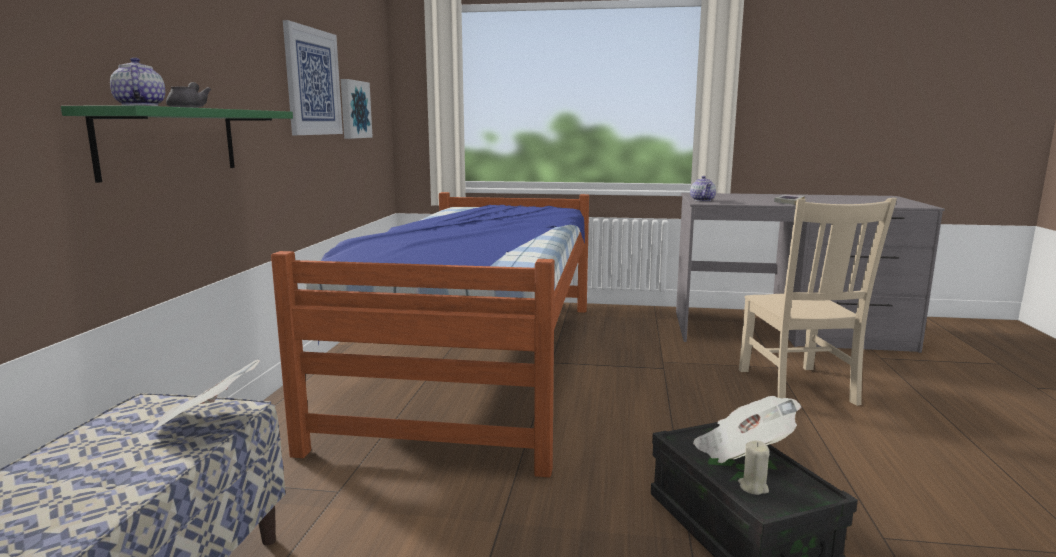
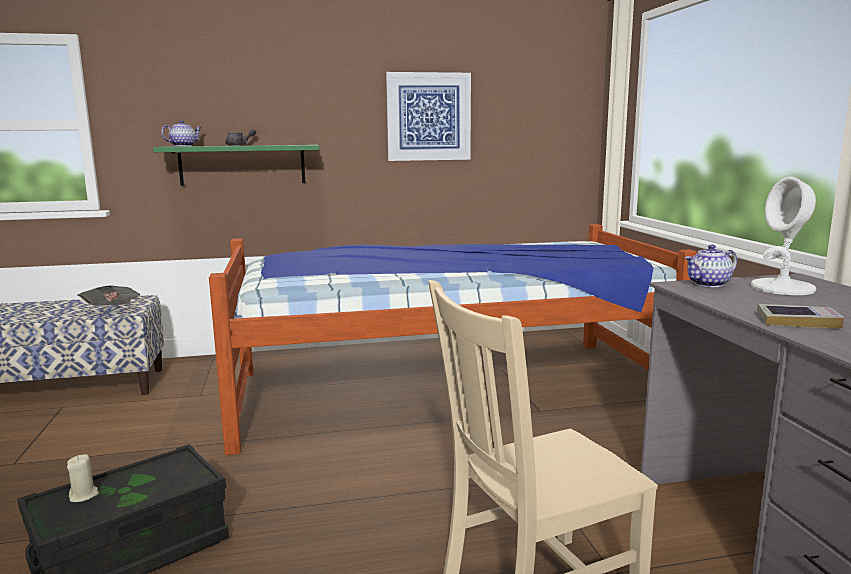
camera: 70 degrees right, 0 degrees up
(354, 109) = (505, 137): picture -> none
(719, 197) = (782, 288): none -> white table lamp
(743, 451) = (154, 489): newspaper -> none

